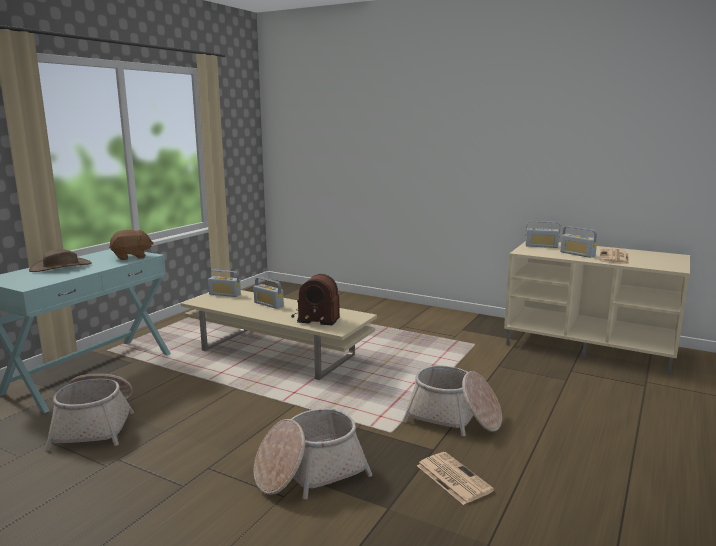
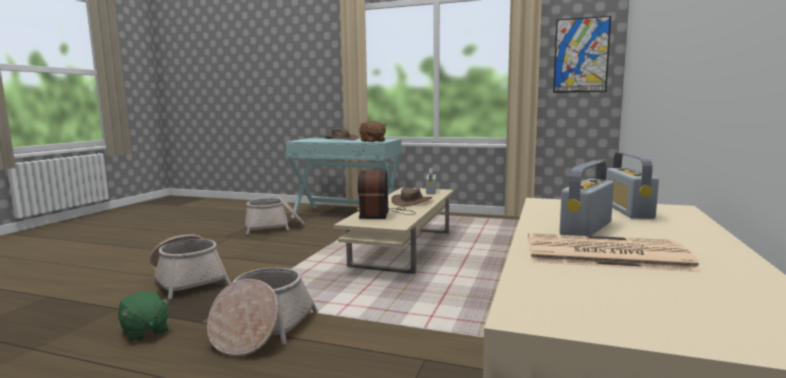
camera: 80 degrees right, 5 degrees down
(239, 137) = (581, 55): none -> picture
(268, 304) = (412, 201): radio -> brown hat
(452, 477) = (144, 332): newspaper -> green plush toy

